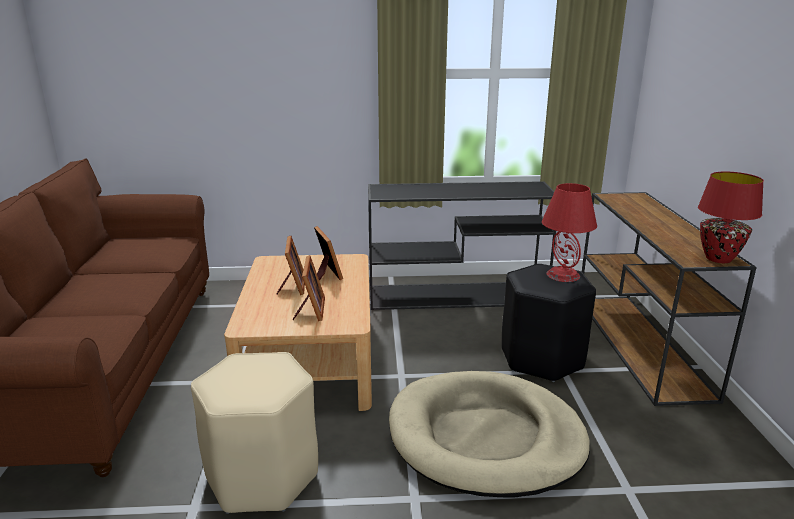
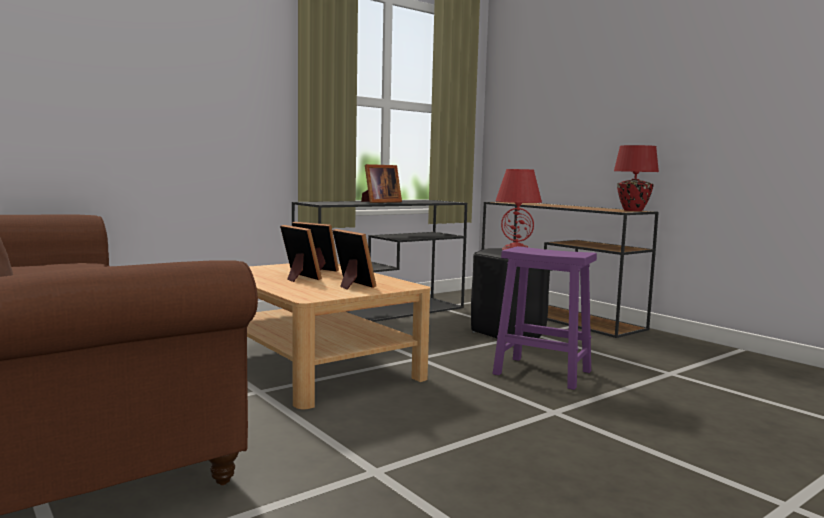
camera: 35 degrees left, 15 degrees down
(262, 476) = (406, 436): beige stool -> none
(455, 190) = (379, 202): none -> picture frame
(485, 438) = (544, 373): beige dog bed -> purple stool

